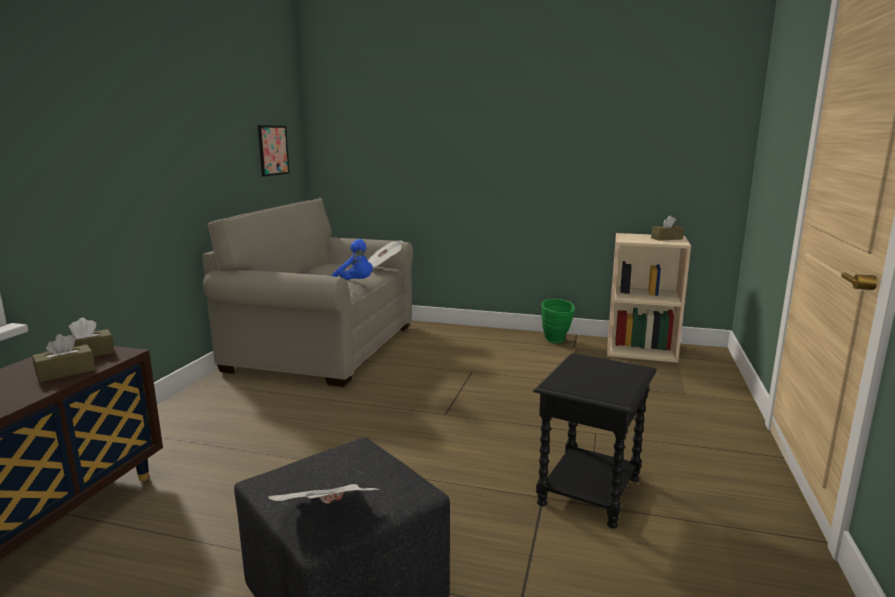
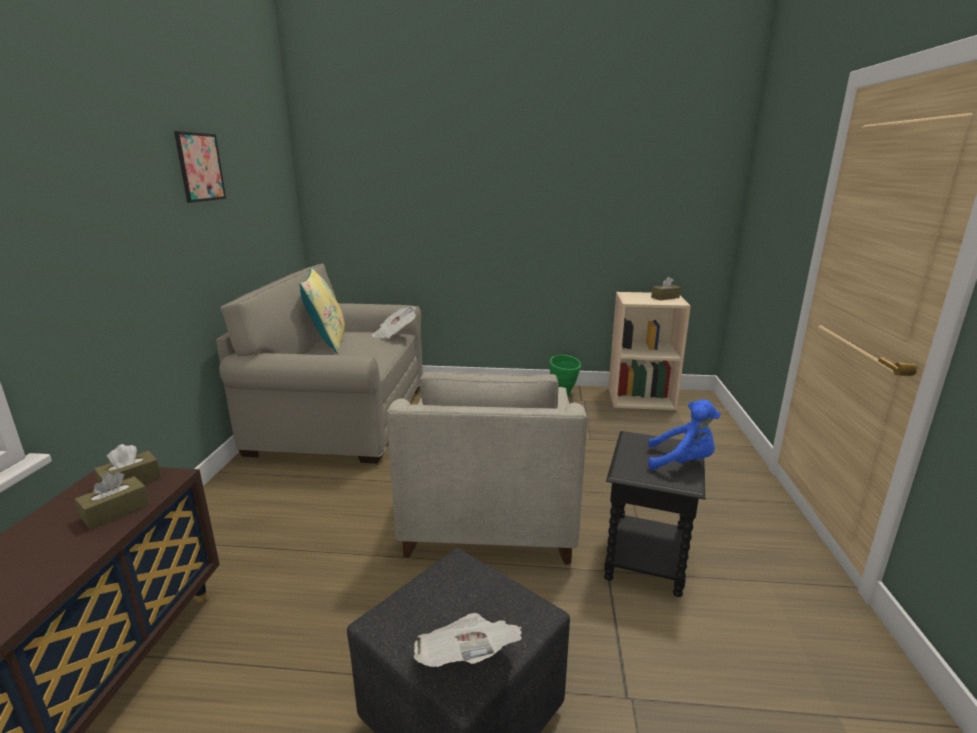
camera: 10 degrees left, 5 degrees up
(273, 150) = (272, 217): picture -> picture (200, 167)
(314, 270) = (327, 342): none -> yellow pillow
(354, 284) = (377, 358): blue plush toy -> blue plush toy (682, 462)
(441, 433) = (491, 509): none -> beige armchair

